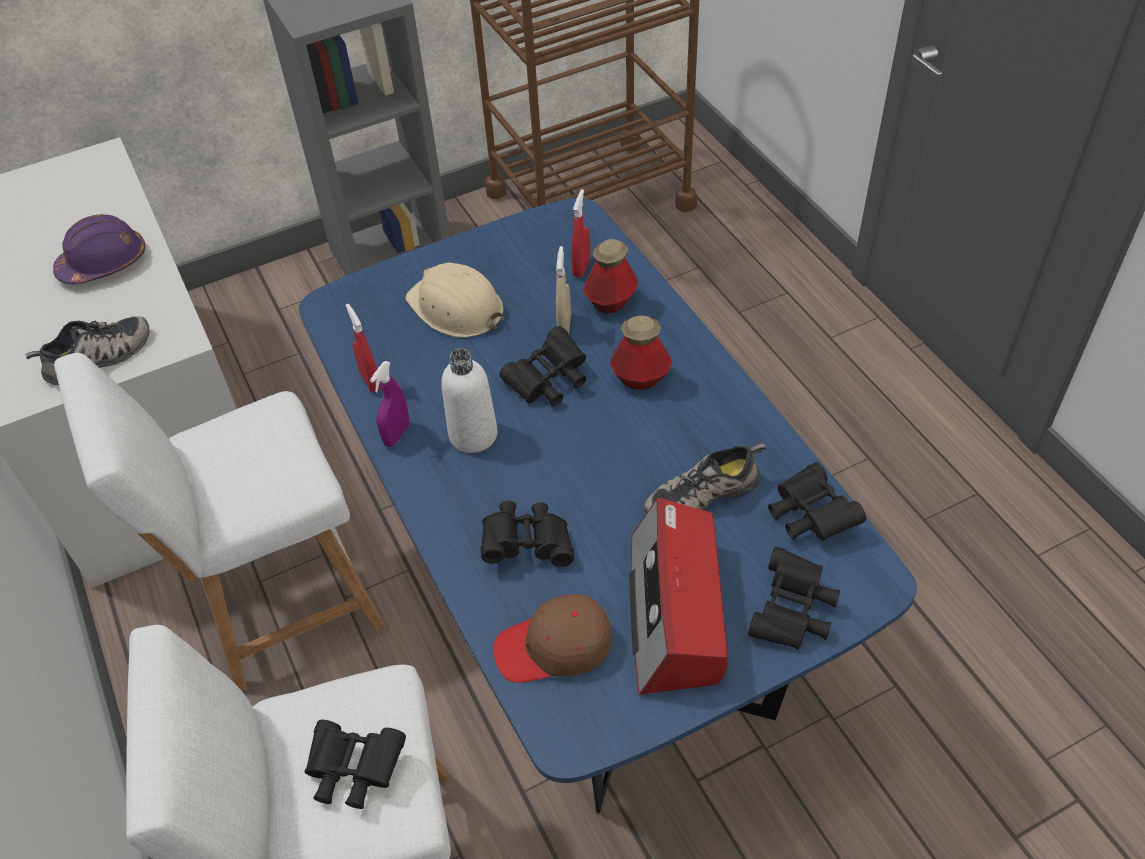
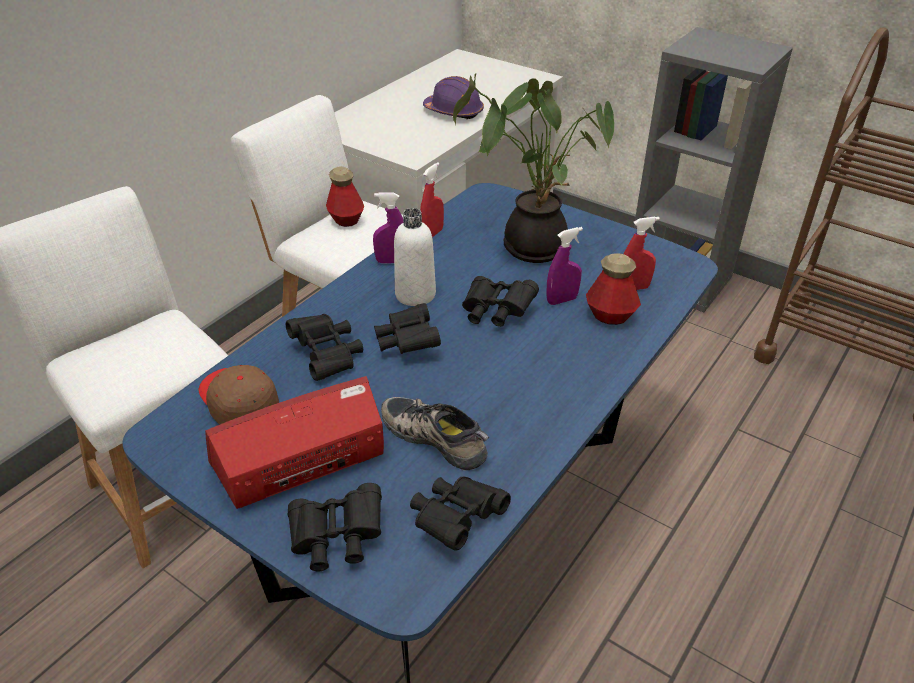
camera: 60 degrees right, 10 degrees down
(99, 358) = (378, 139): shoe -> none
(354, 771) = (129, 361): black binoculars -> black binoculars (407, 342)
(456, 308) = (532, 244): beige hard hat -> potted plant
(564, 325) = (562, 300): beige spray bottle -> purple spray bottle
(640, 378) = (539, 359): bottle -> bottle (346, 220)

